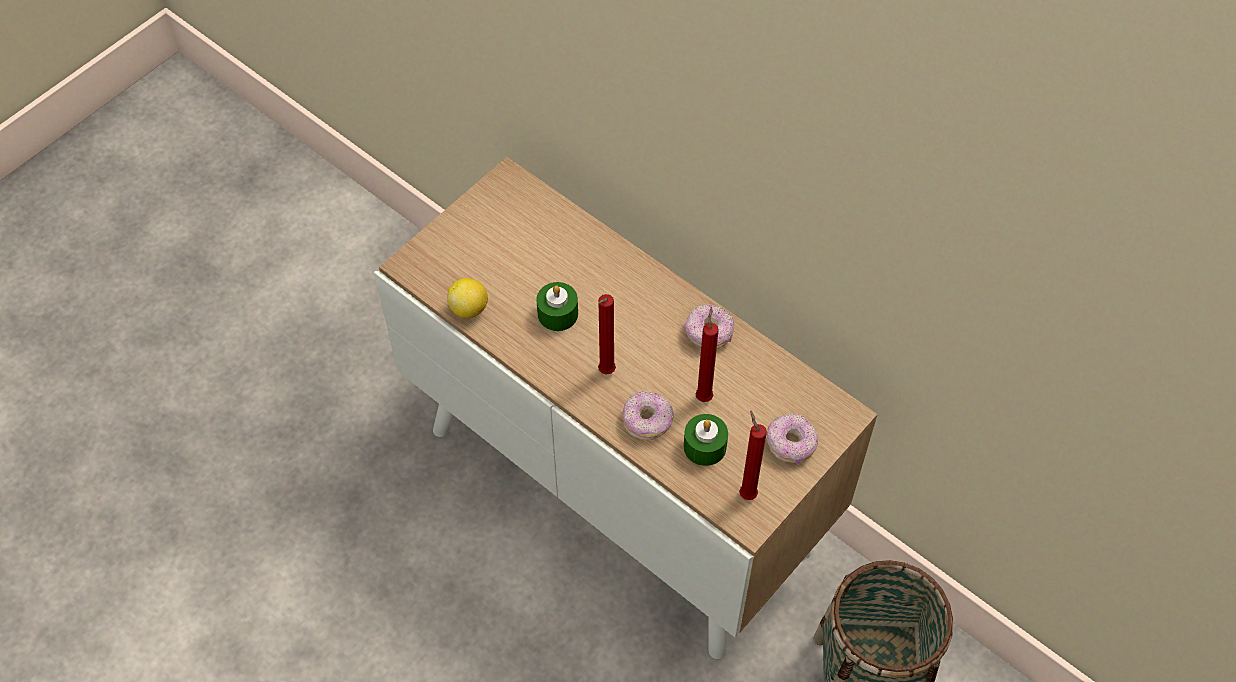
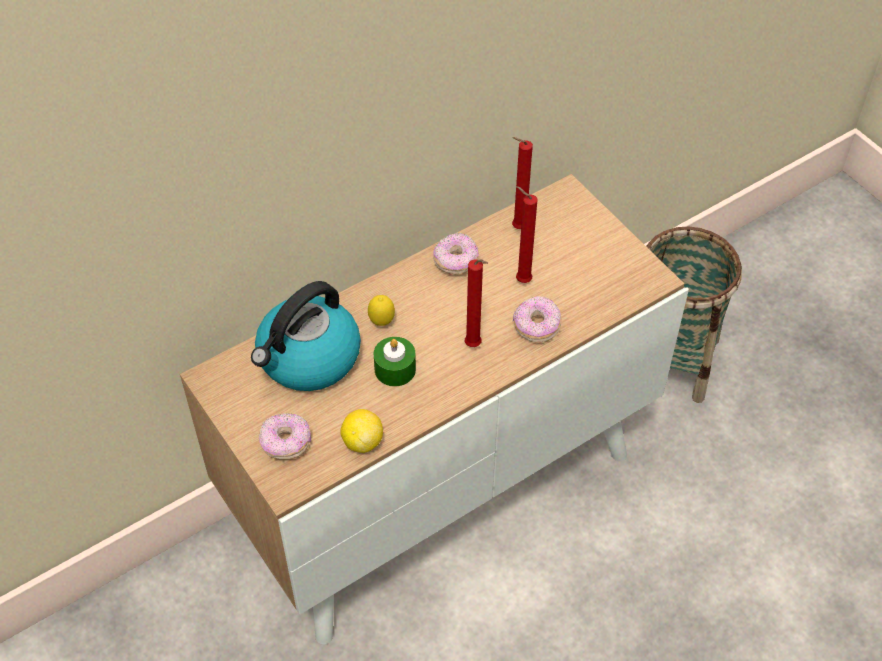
camera: 75 degrees left, 5 degrees down
(550, 244) = (308, 359): none -> kettle
(610, 289) = (381, 322): none -> lemon
(705, 446) = (573, 292): green candle -> none
(746, 493) = (626, 274): red candle -> red candle (517, 228)
(791, 444) = (586, 234): donut -> donut (286, 443)

